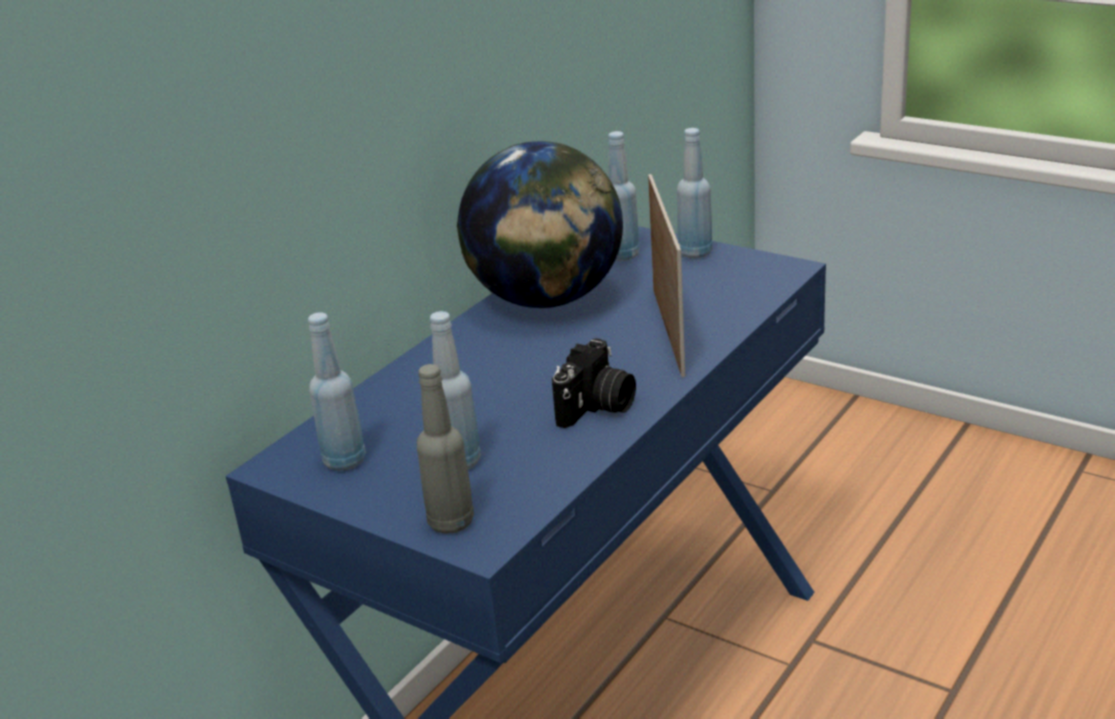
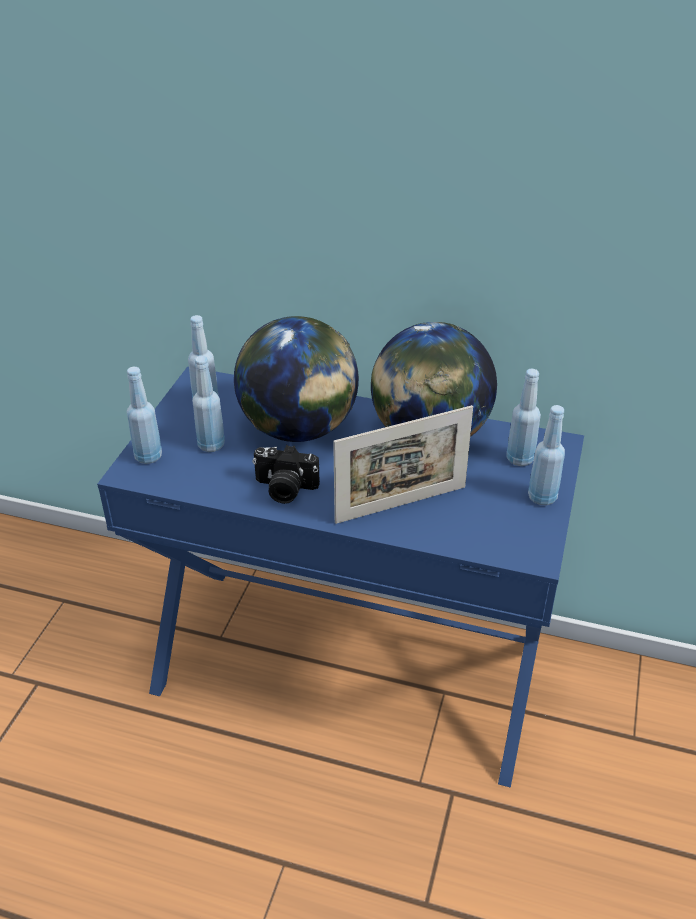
camera: 70 degrees right, 10 degrees up
(450, 522) = (148, 456): grey bottle -> blue bottle
(472, 387) = (298, 430): none -> globe

